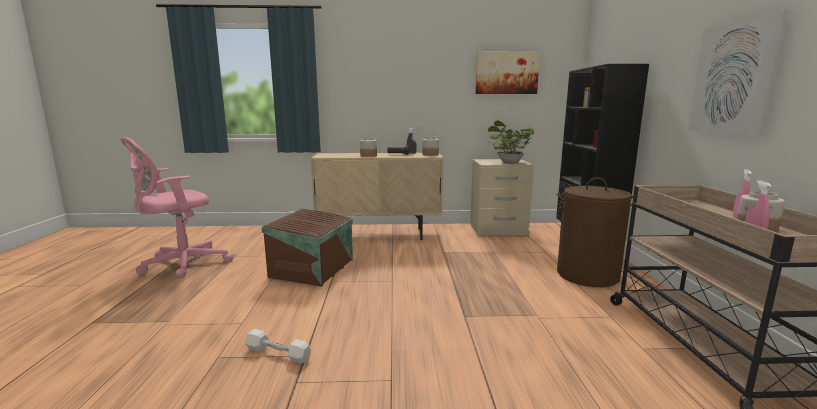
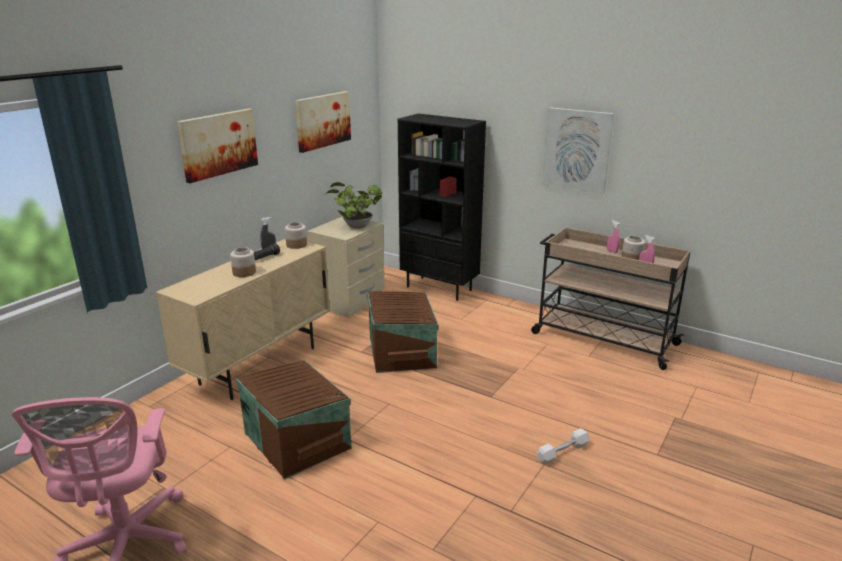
camera: 55 degrees left, 10 degrees up
(278, 353) = (459, 510): white dumbbell -> white dumbbell (562, 452)
(397, 72) = (218, 144): none -> picture
(468, 263) = (403, 351): none -> brown storage box
(587, 275) = (485, 317): brown laundry basket -> none

